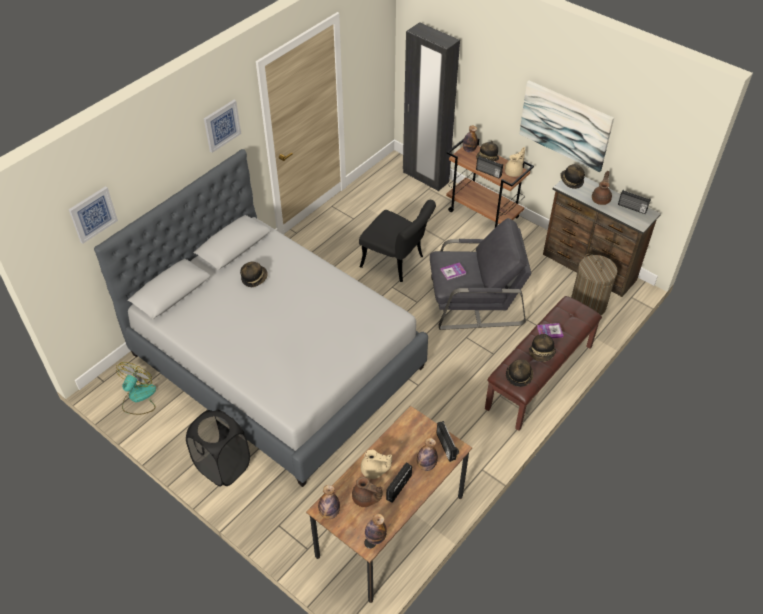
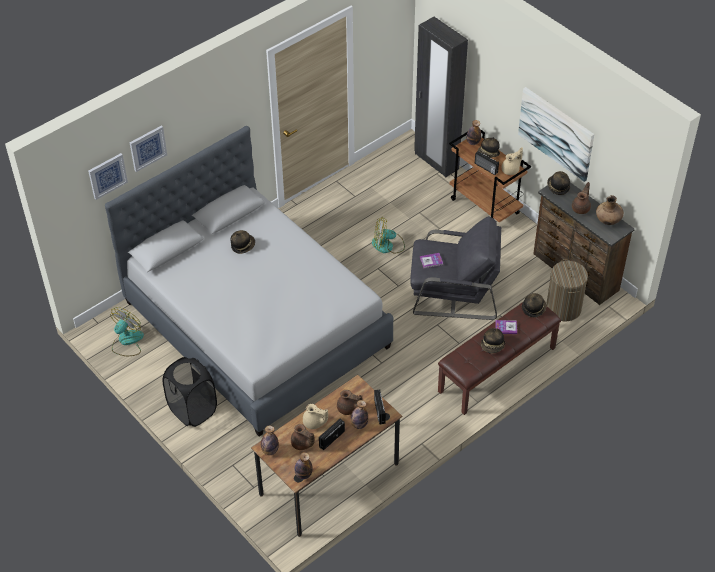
camera: 10 degrees right, 0 degrees up
(221, 125) = (229, 104): picture -> picture (147, 148)
(397, 263) = (388, 245): black chair -> fan
(409, 448) = (348, 409): none -> brown teapot
(519, 376) = (466, 363): hat -> hat (533, 308)
(632, 208) = (608, 220): radio -> brown vase

